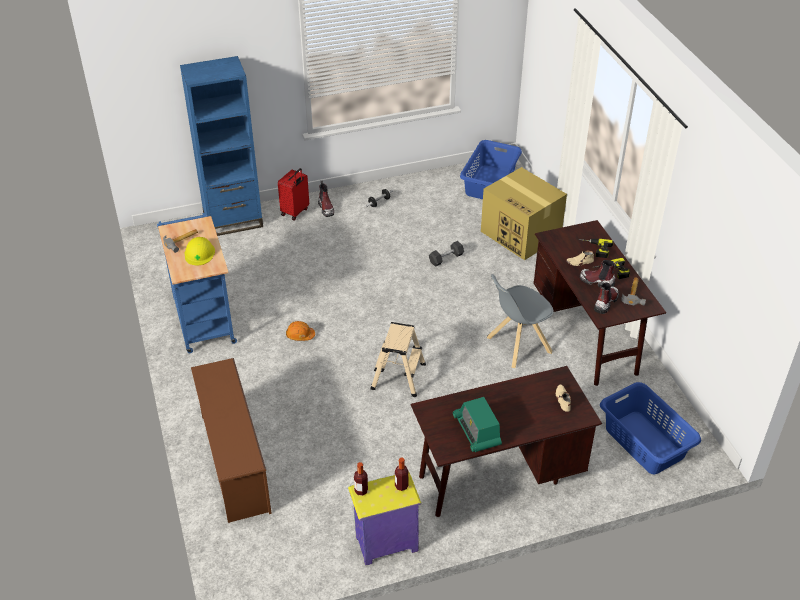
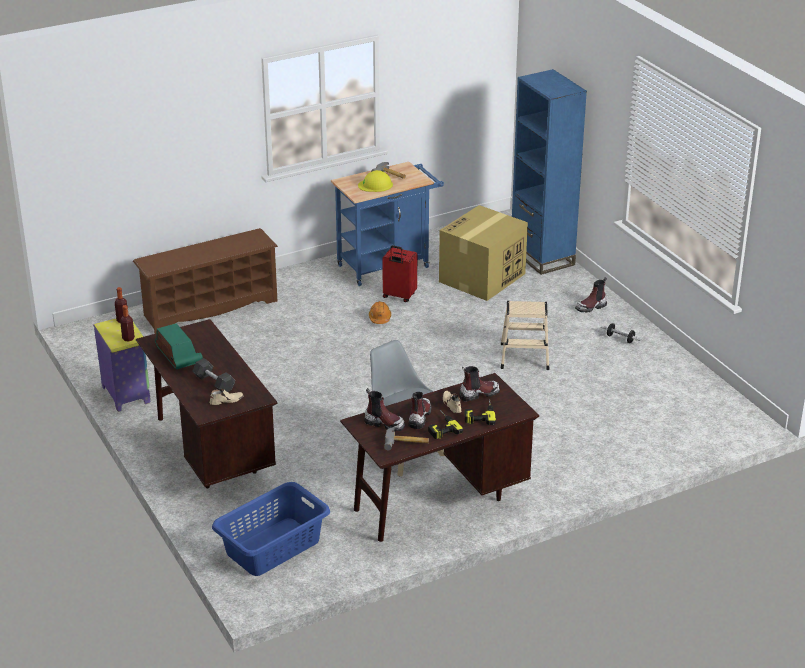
camera: 80 degrees right, 10 degrees down
(295, 212) = (575, 289): red suitcase -> red suitcase (399, 296)
(398, 376) = (336, 380): beige step ladder -> beige step ladder (525, 356)
(446, 258) = (537, 393): black dumbbell -> black dumbbell (214, 383)
(477, 431) = (178, 355): radio -> radio turned 90 degrees clockwise
(490, 183) = (703, 413): blue laundry basket -> none
(521, 234) = (608, 444): cardboard box -> cardboard box (481, 278)
(565, 245) = (478, 394): none -> boot

